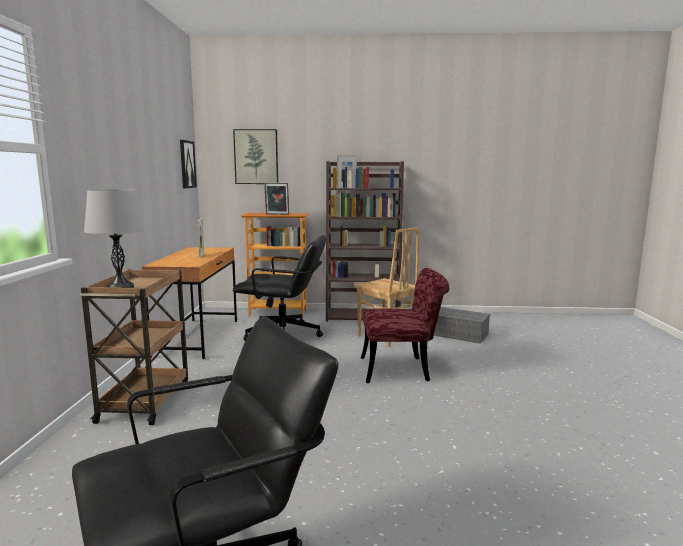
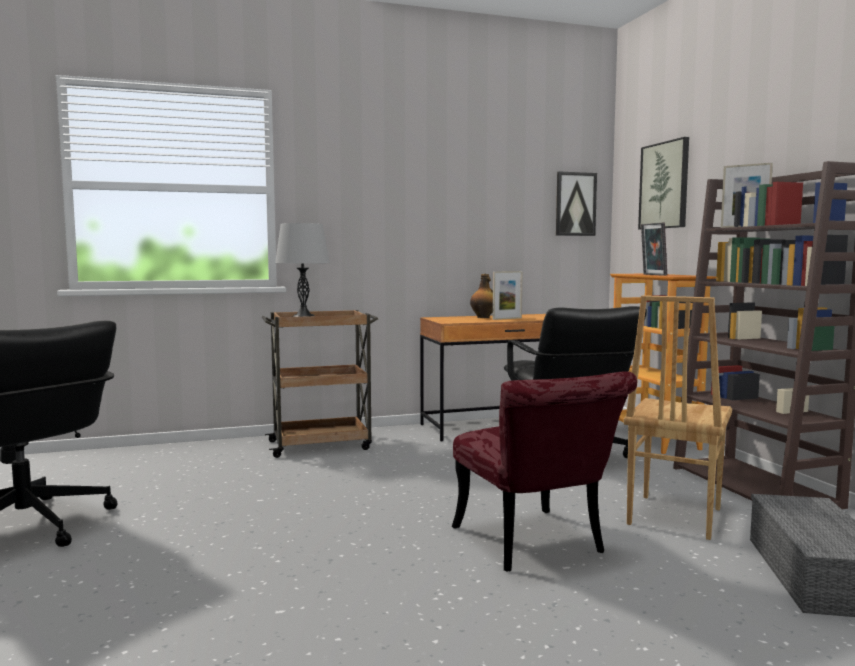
camera: 70 degrees right, 5 degrees down
(181, 257) = (483, 317): none -> bottle

